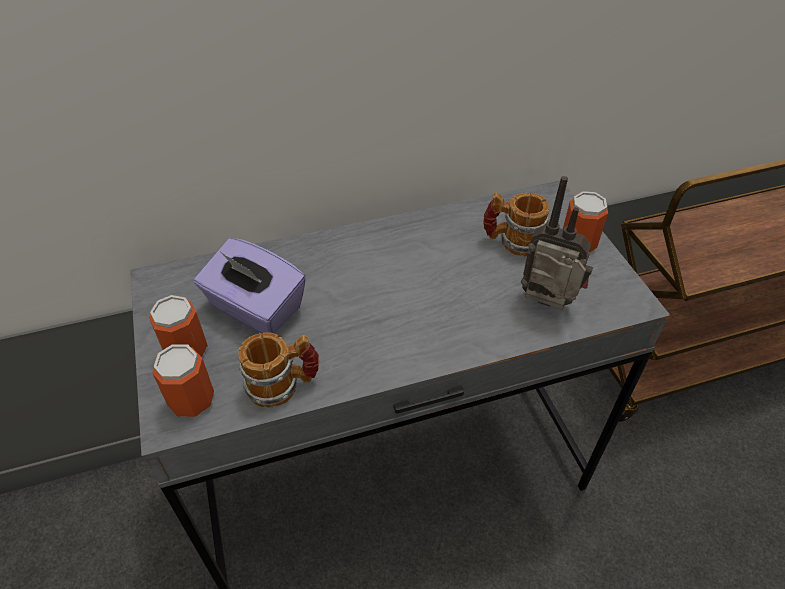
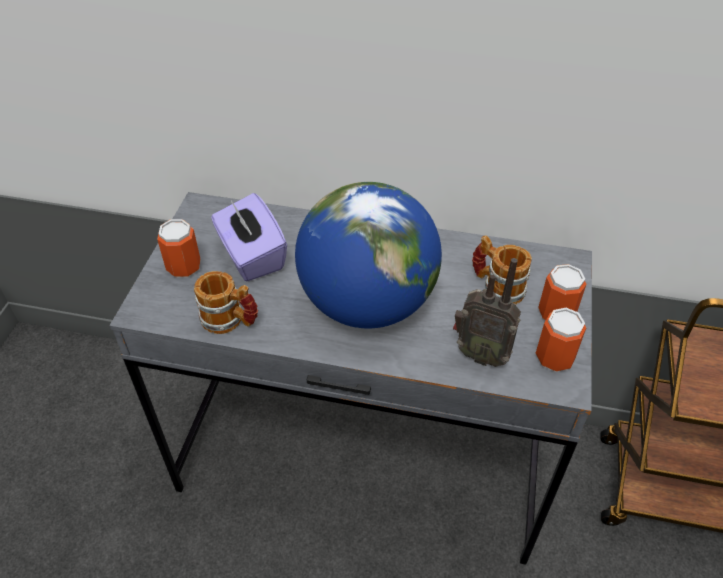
camera: 30 degrees right, 0 degrees up
(192, 401) = (163, 303): can -> can (554, 358)
(410, 305) = (368, 303): none -> globe
(546, 307) = (480, 354): radio -> radio turned 150 degrees clockwise

